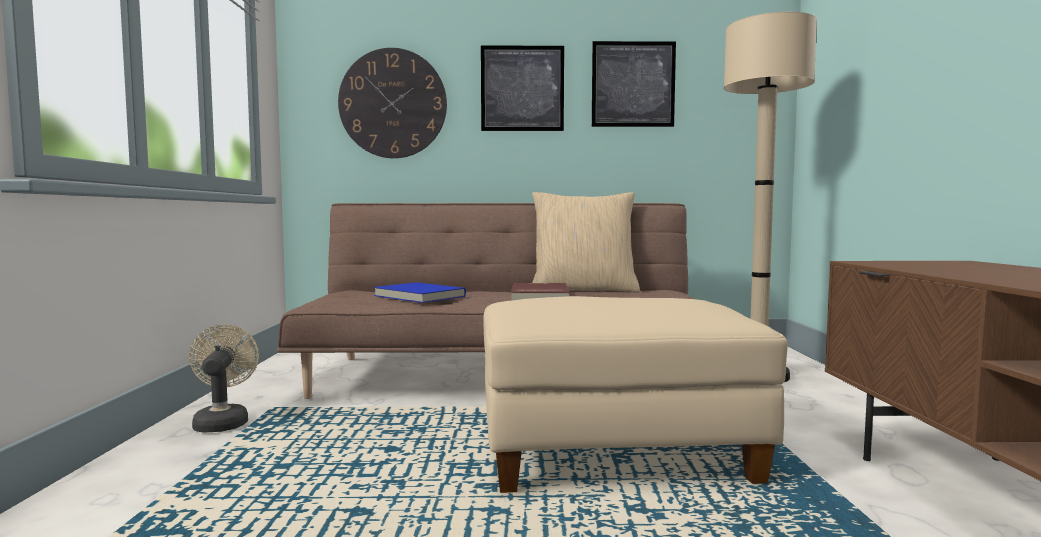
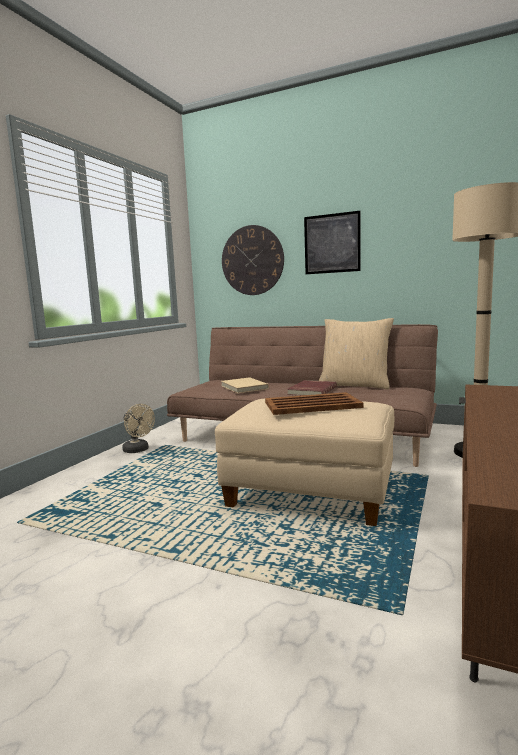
camera: 25 degrees right, 5 degrees up
(223, 421) = (138, 450): beige fan -> beige fan turned 120 degrees clockwise
(418, 296) = (243, 387): blue book -> beige book
(623, 300) = (313, 405): none -> brown tray
(633, 84) = (411, 233): picture -> none

